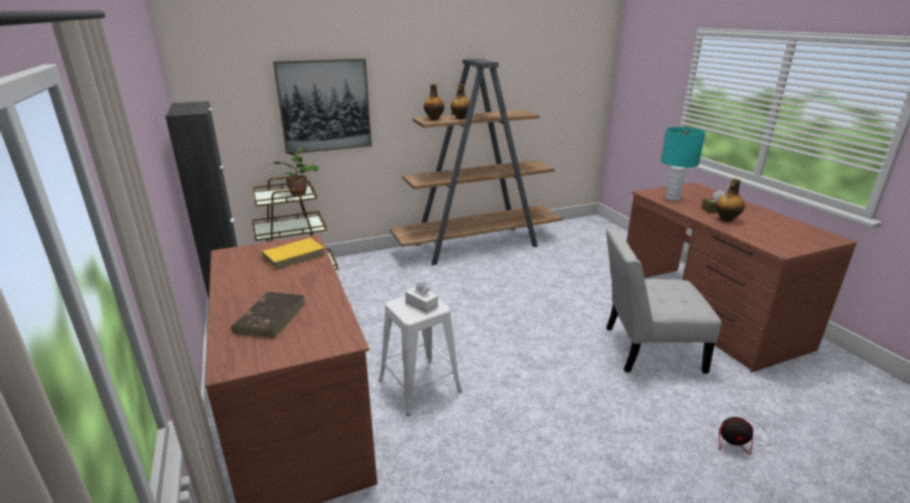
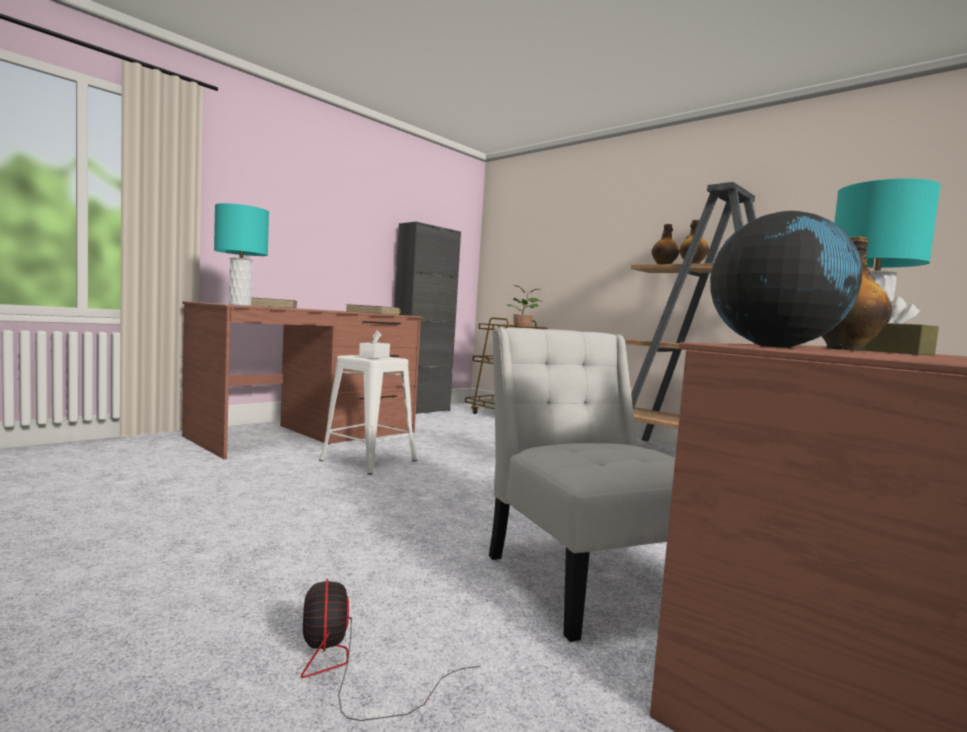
camera: 65 degrees right, 20 degrees down
(325, 106) = (576, 256): picture -> none
(341, 339) = (239, 305): none -> turquoise table lamp
(767, 241) = (774, 346): none -> globe

